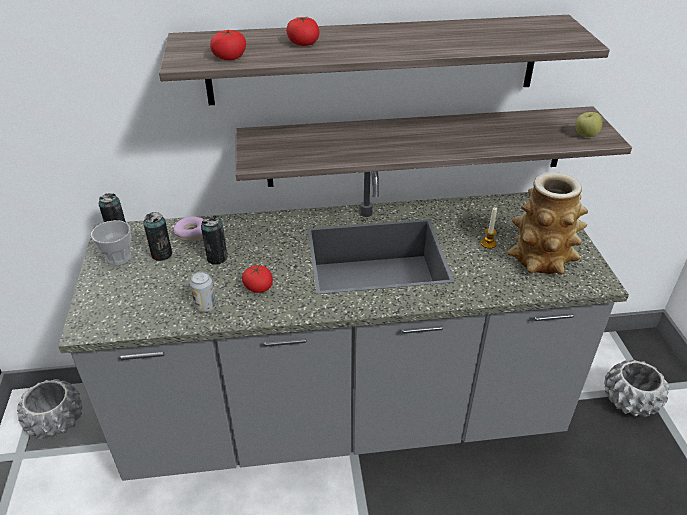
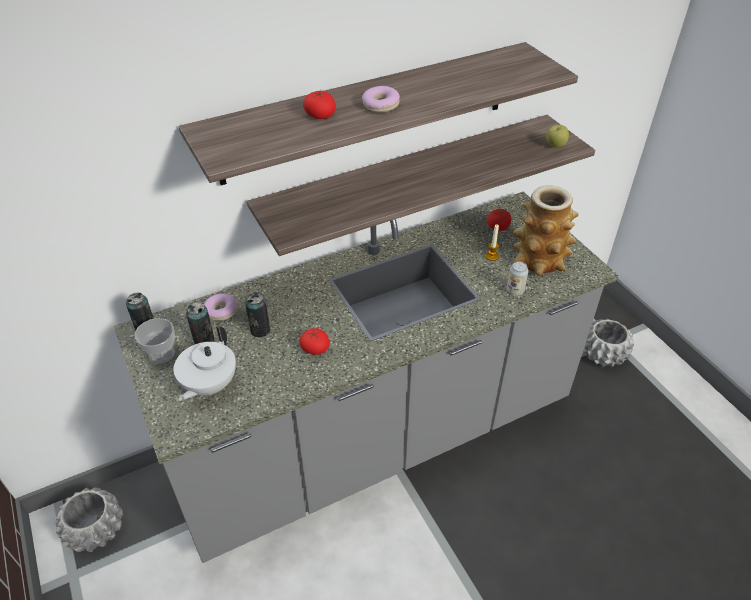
camera: 20 degrees left, 5 degrees up
(142, 294) = (209, 385): none -> white teapot
(205, 306) = (277, 380): can -> can (515, 291)
(229, 57) = (263, 144): tomato -> tomato (498, 226)
(370, 44) = (380, 105): none -> donut

